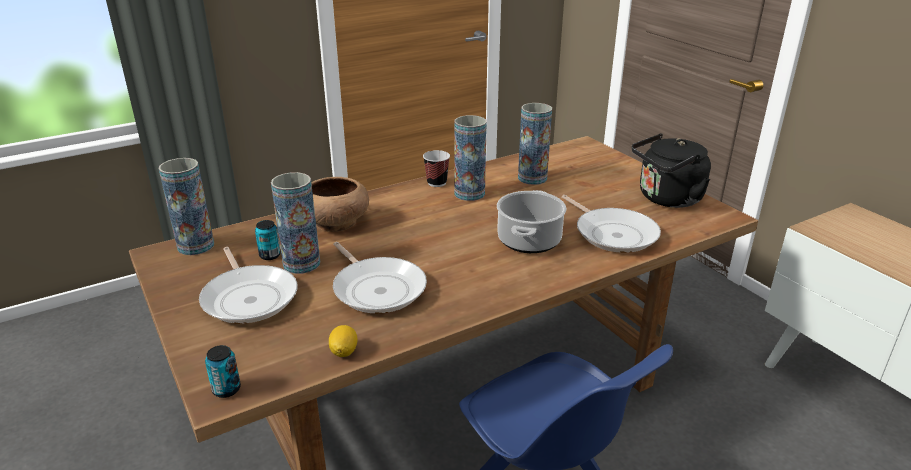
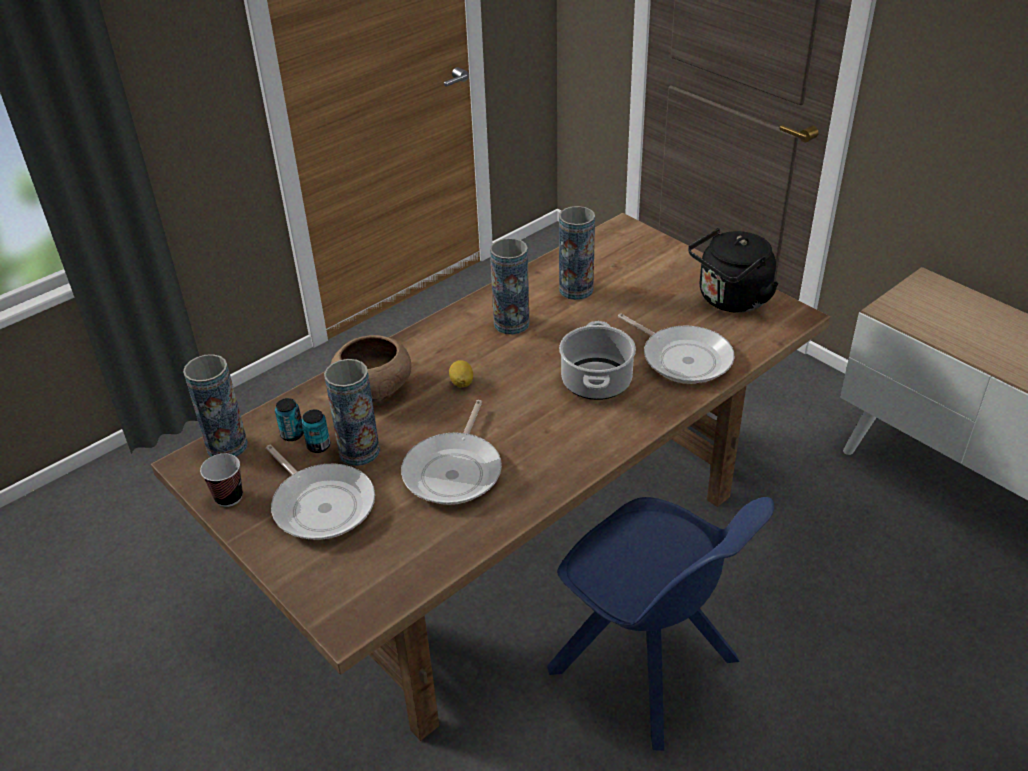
camera: 10 degrees left, 10 degrees up
(226, 389) = (349, 616): can -> can (292, 434)
(344, 351) = (449, 553): lemon -> lemon (461, 382)
(377, 288) = (455, 471): frying pan -> frying pan turned 60 degrees clockwise
(436, 183) = (468, 312): cup -> cup (229, 497)

